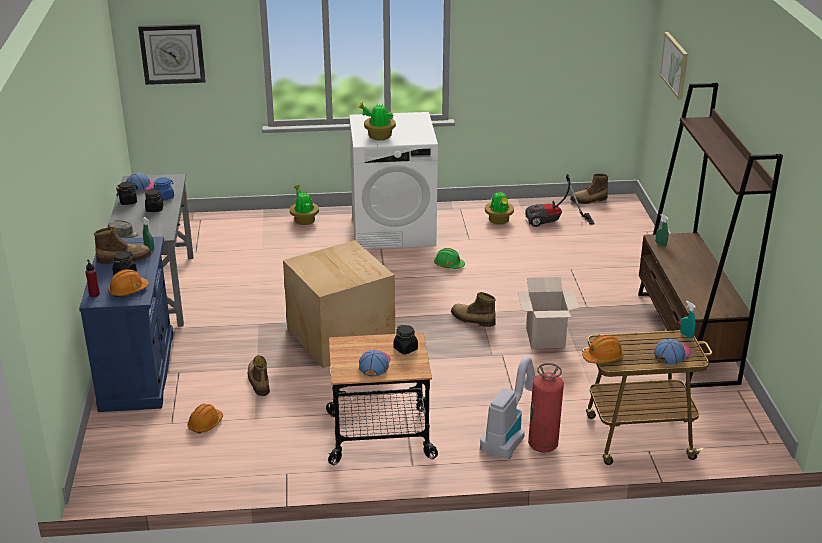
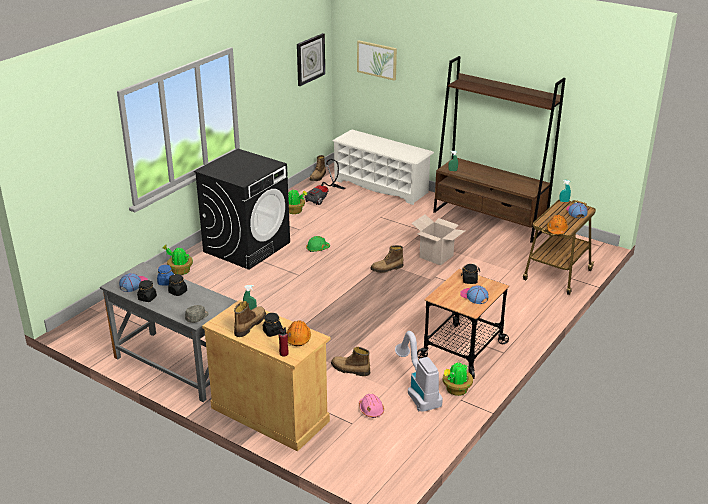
camera: 50 degrees left, 0 degrees up
(138, 371) = (270, 414): blue cabinet -> beige cabinet
(172, 54) = (62, 169): wall clock -> wall clock (310, 59)
(205, 424) = (371, 410): orange hard hat -> pink hard hat
(341, 335) = (340, 318): cardboard box -> none
(378, 136) = (244, 175): potted plant -> potted plant (456, 390)
(394, 230) = (247, 247): white washing machine -> black washing machine
(509, 434) = (511, 309): vacuum cleaner -> vacuum cleaner (417, 392)
(543, 445) = (531, 304): fire extinguisher -> none
(636, 241) = (381, 186): none -> white shoe rack

